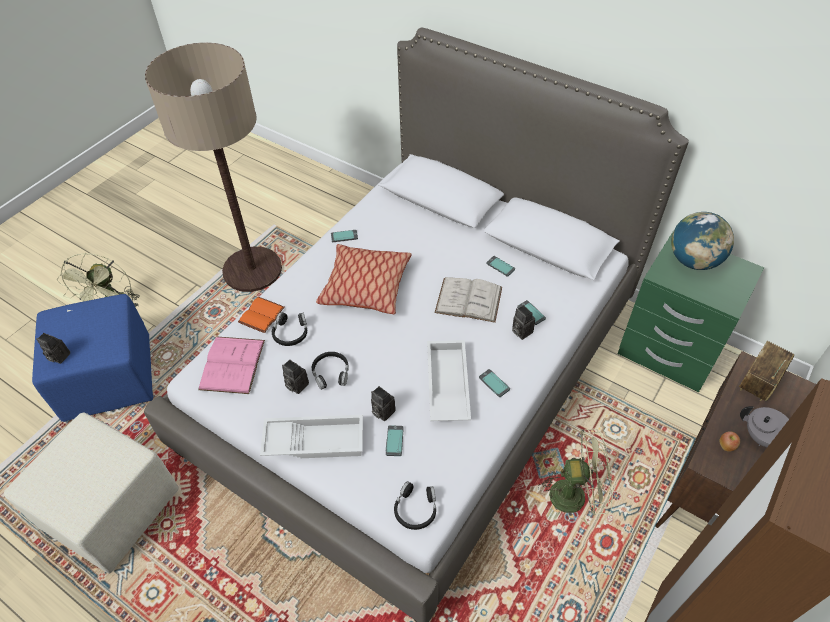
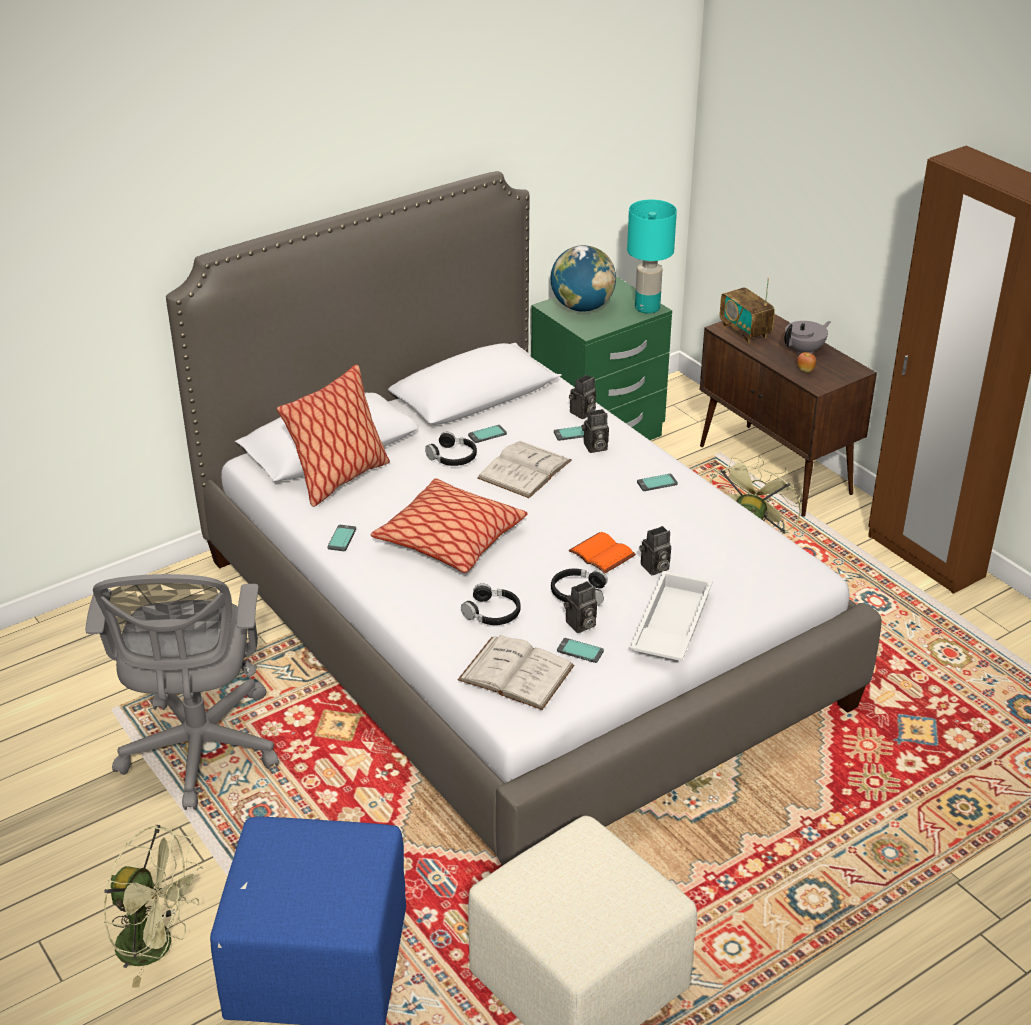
camera: 70 degrees left, 15 degrees down
(58, 356) = (345, 902): camera -> camera (582, 413)
(232, 364) = (516, 673): pink book -> white book
(252, 270) = (199, 752): floor lamp -> grey office chair
(261, 314) = (440, 636): orange book -> orange book (600, 554)
(394, 441) = (699, 568): phone -> phone (580, 651)
(407, 214) = (340, 479): none -> pillow
(415, 509) = (791, 572): black headphones -> black headphones (452, 457)
(446, 385) = (641, 515): white tray -> none
(727, 301) = (647, 308): none -> turquoise table lamp

